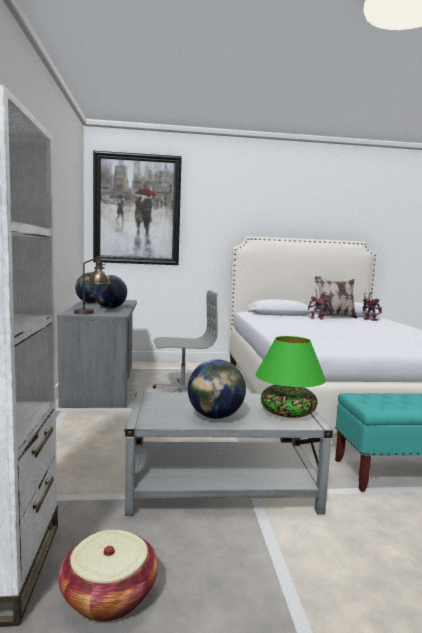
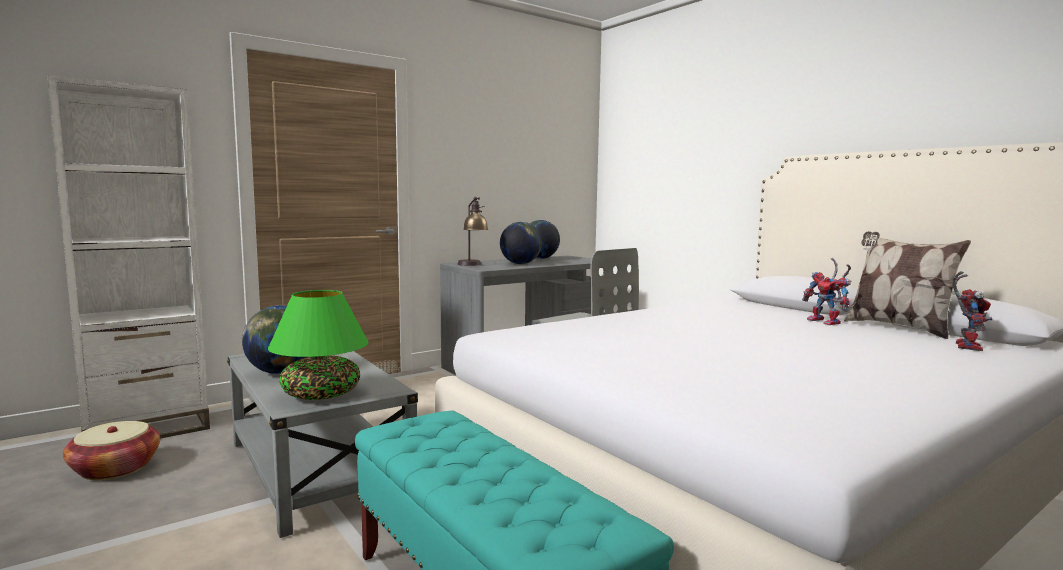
camera: 60 degrees right, 0 degrees up
(137, 210) = (649, 132): picture -> none

